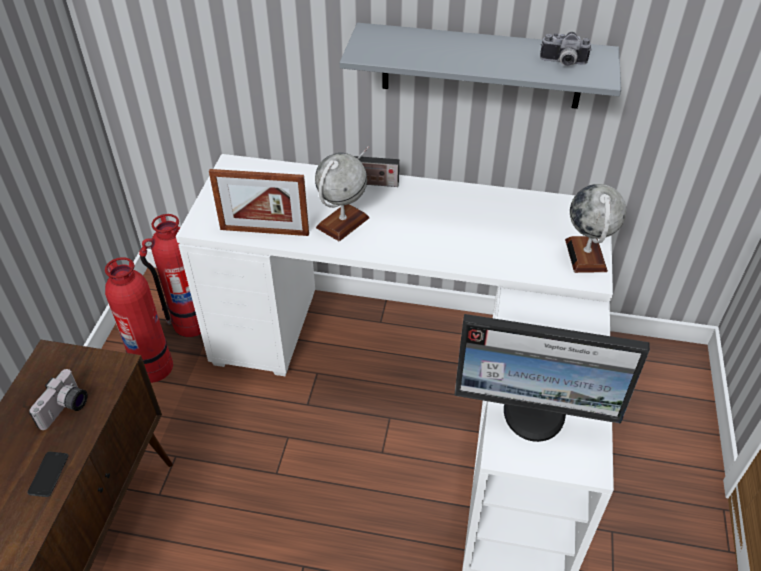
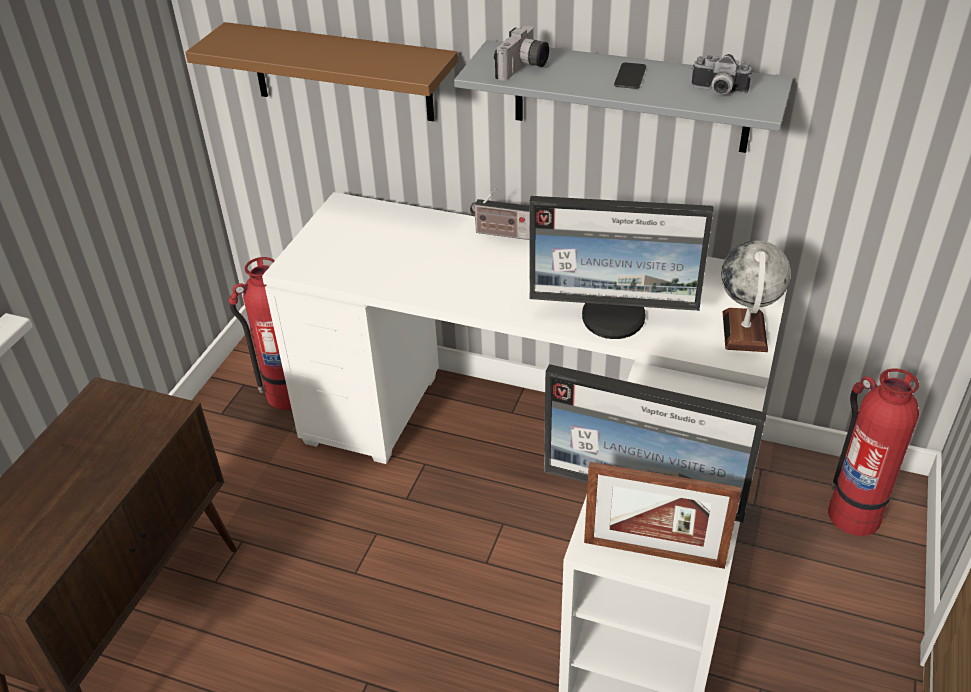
camera: 10 degrees right, 5 degrees down
(48, 474) = (72, 518): phone -> phone (630, 76)
(66, 409) = (106, 452): camera -> camera (524, 69)
(153, 366) = (235, 438): fire extinguisher -> fire extinguisher (853, 514)
(226, 53) = (341, 72): none -> brown shelf
(264, 231) = (363, 278): picture frame -> picture frame (653, 553)
(342, 223) = (456, 274): globe -> none
(480, 251) = (614, 317): none -> monitor

